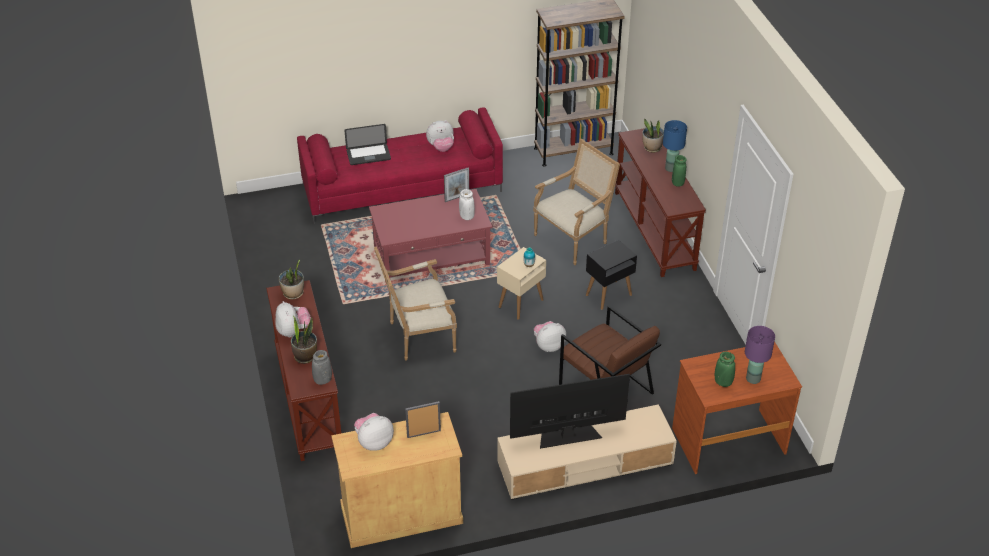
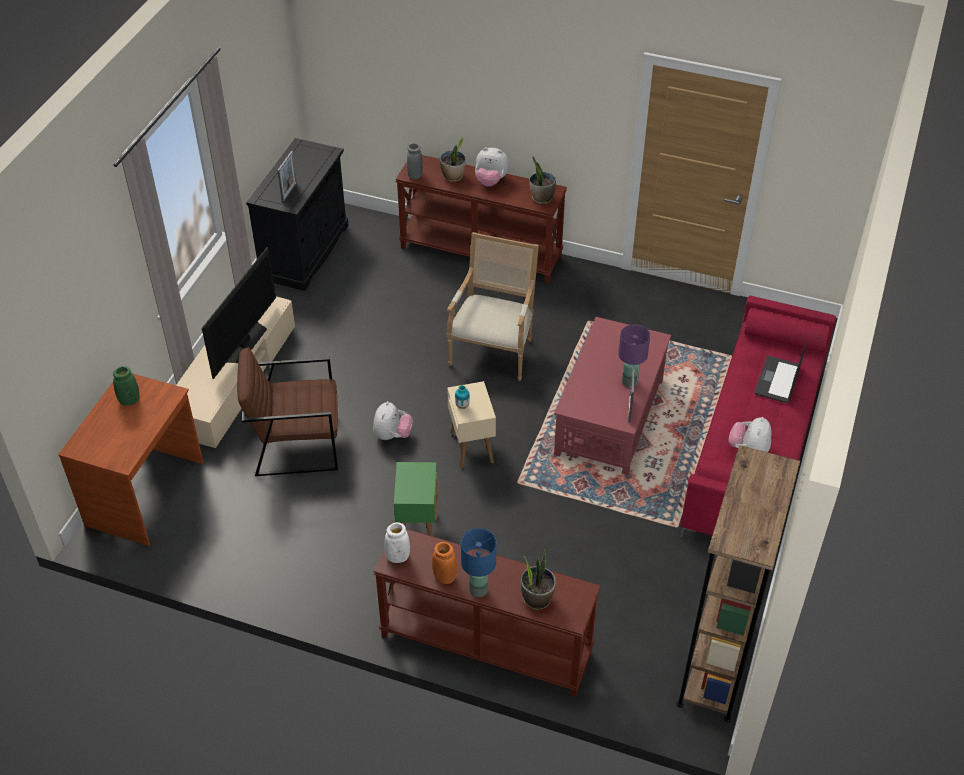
camera: 125 degrees right, 5 degrees up
(374, 442) = (311, 165): plush toy -> none
(401, 514) = (305, 252): beige cabinet -> black cabinet
(467, 217) = (588, 400): white vase -> white vase (398, 556)
(574, 239) = (536, 554): armchair -> none
(608, 295) = (417, 526): black side table -> green side table
(677, 183) = (444, 577): green vase -> orange vase
(752, 378) = (108, 424): purple table lamp -> purple table lamp (630, 382)

